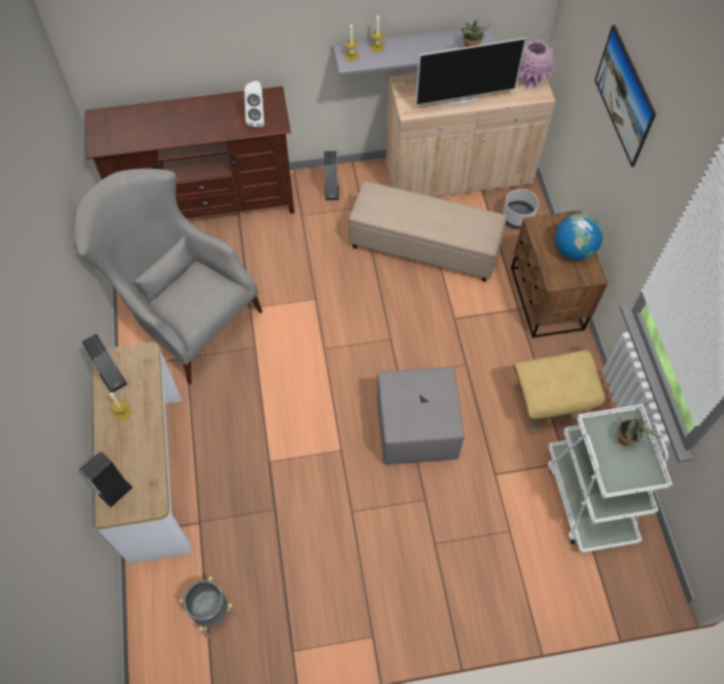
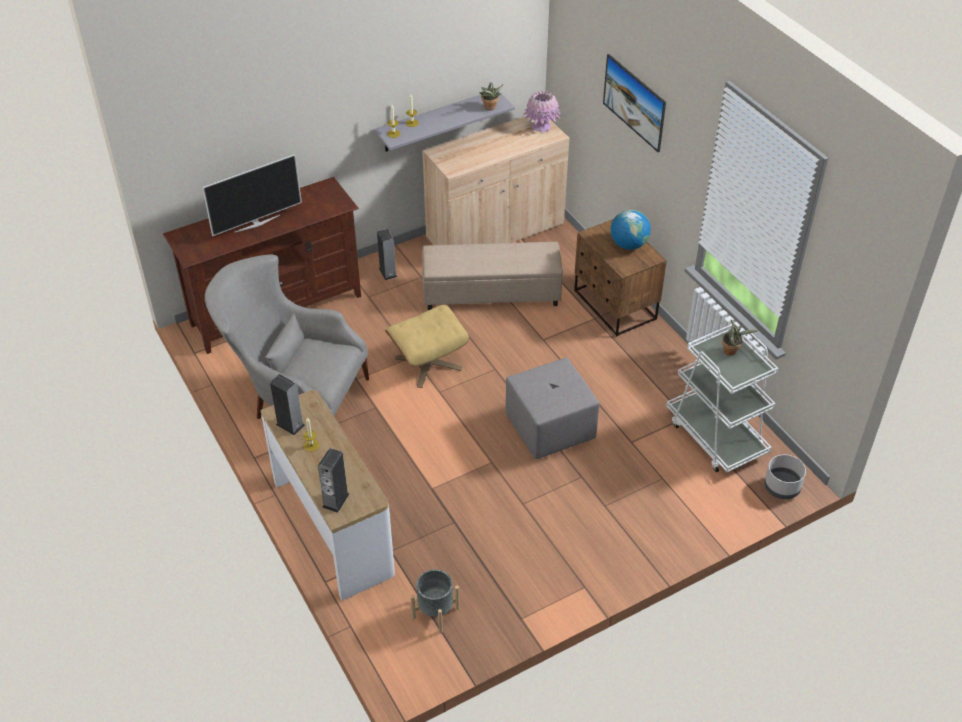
camera: 20 degrees left, 15 degrees down
(258, 119) = (325, 204): white speaker -> none
(463, 100) = (493, 153): television -> television (256, 223)
(518, 218) = (563, 252): grey planter -> grey planter (782, 487)
(549, 402) = (652, 379): beige ottoman -> beige ottoman (428, 363)

